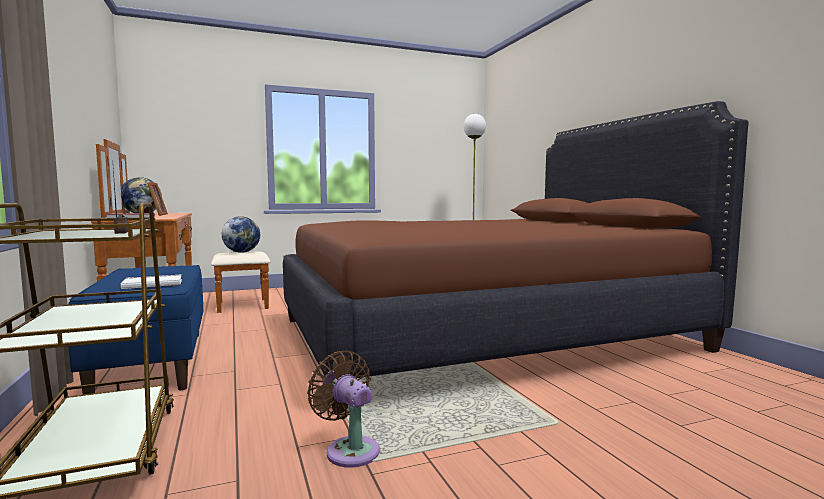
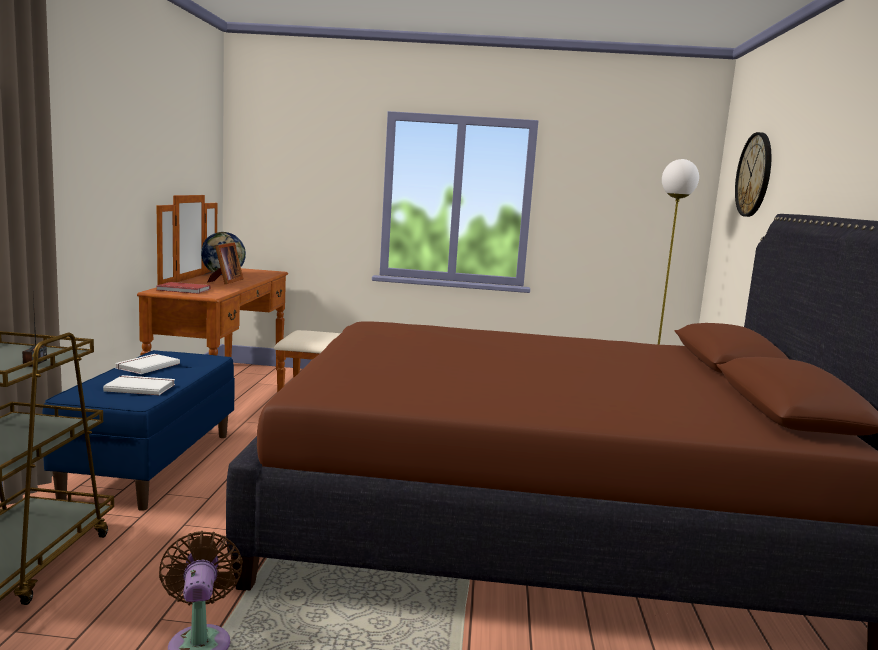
camera: 25 degrees right, 5 degrees up
(132, 275) = (146, 366): none -> white book
(241, 252) = (318, 334): globe -> none
(519, 120) = (754, 175): none -> wall clock

